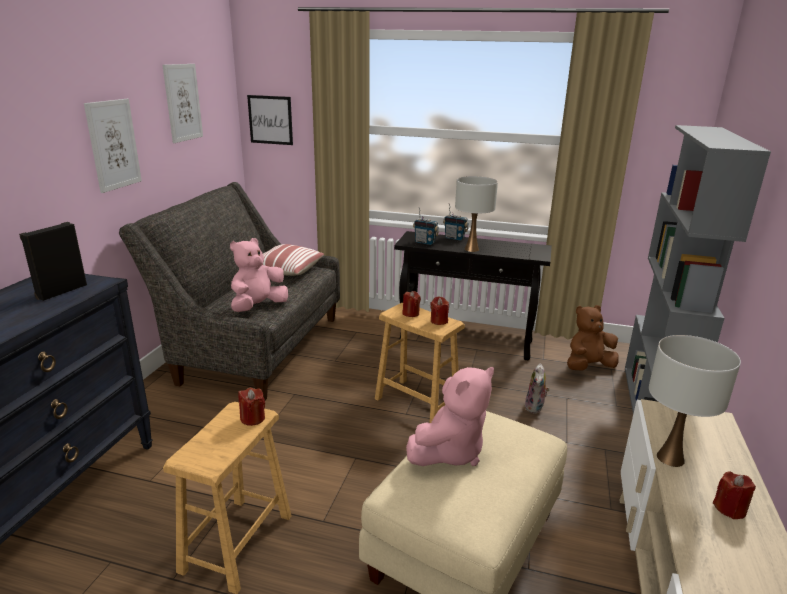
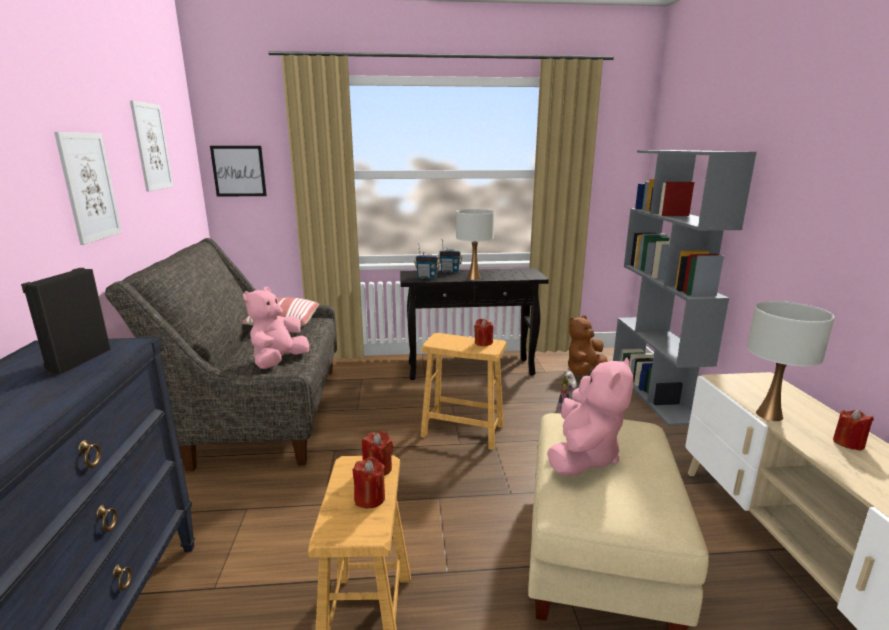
camera: 20 degrees left, 5 degrees down
(410, 313) = (451, 341): red candle -> red candle (369, 498)

